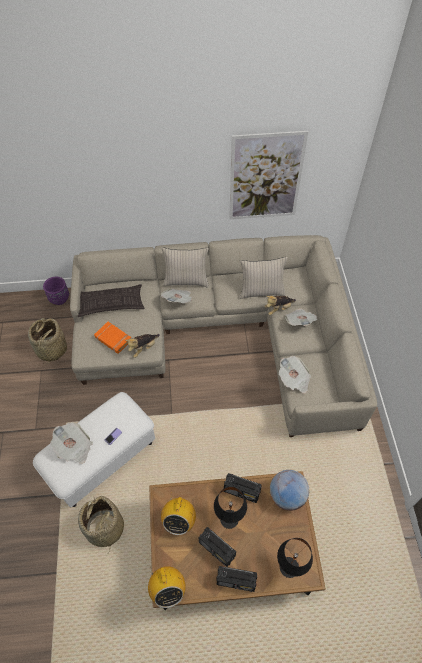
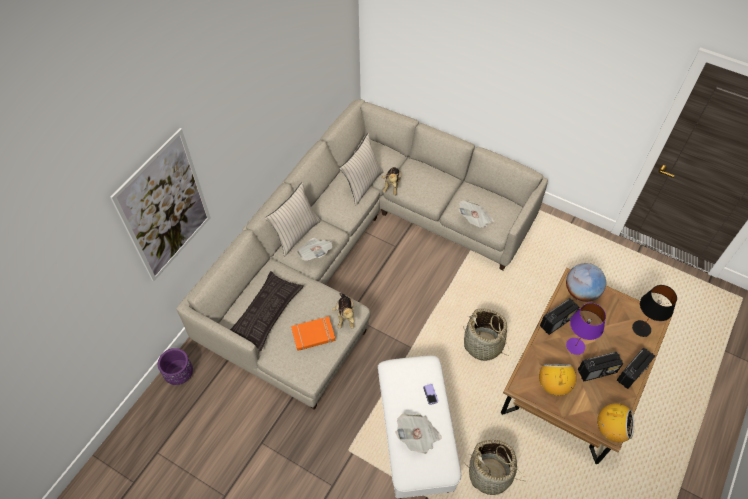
camera: 55 degrees left, 0 degrees up
(51, 350) = (243, 418): basket -> basket (483, 345)
(179, 520) = (553, 385): radio -> radio turned 135 degrees counterclockwise
(229, 519) = (576, 346): black table lamp -> purple table lamp
(265, 177) = (301, 77): picture -> picture (165, 208)
(299, 322) = (420, 179): newspaper -> none

